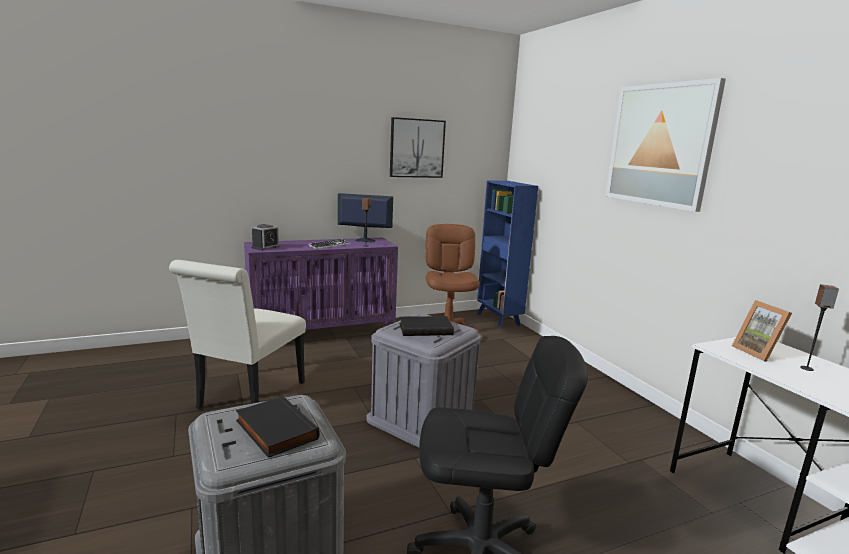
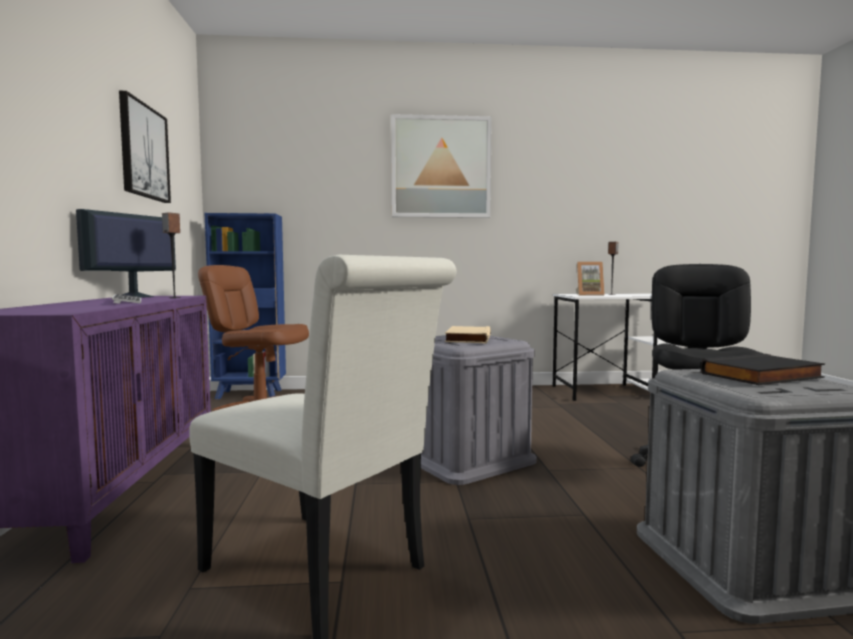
camera: 70 degrees left, 10 degrees down
(265, 247) = (49, 310): alarm clock -> none
(425, 329) = (467, 339): black book -> beige book

